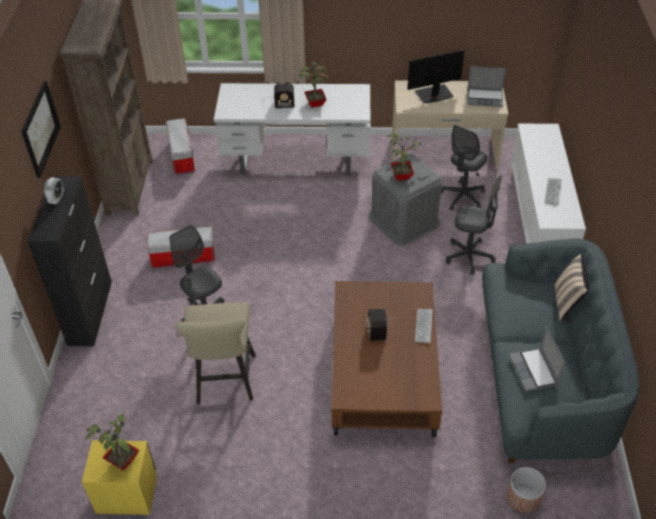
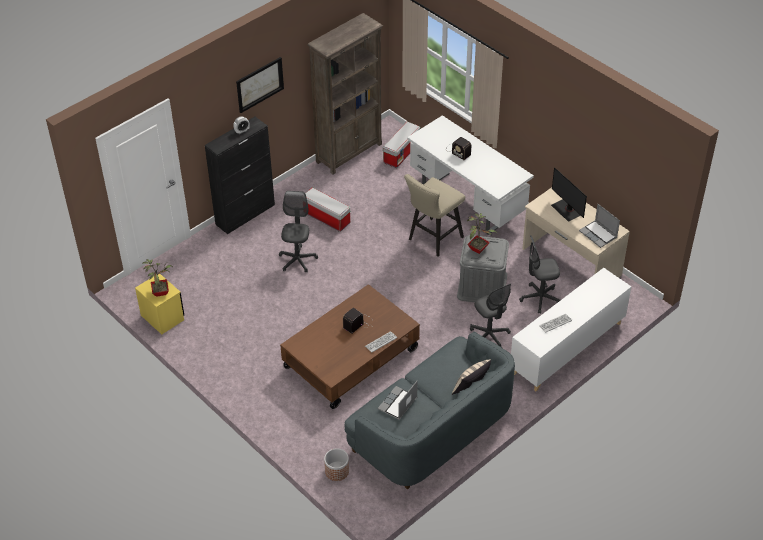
camera: 45 degrees right, 0 degrees up
(225, 383) = (265, 301): beige stool -> beige stool (432, 240)
(314, 104) = (479, 166): potted plant -> none
(434, 94) = (567, 210): monitor -> monitor turned 150 degrees counterclockwise

